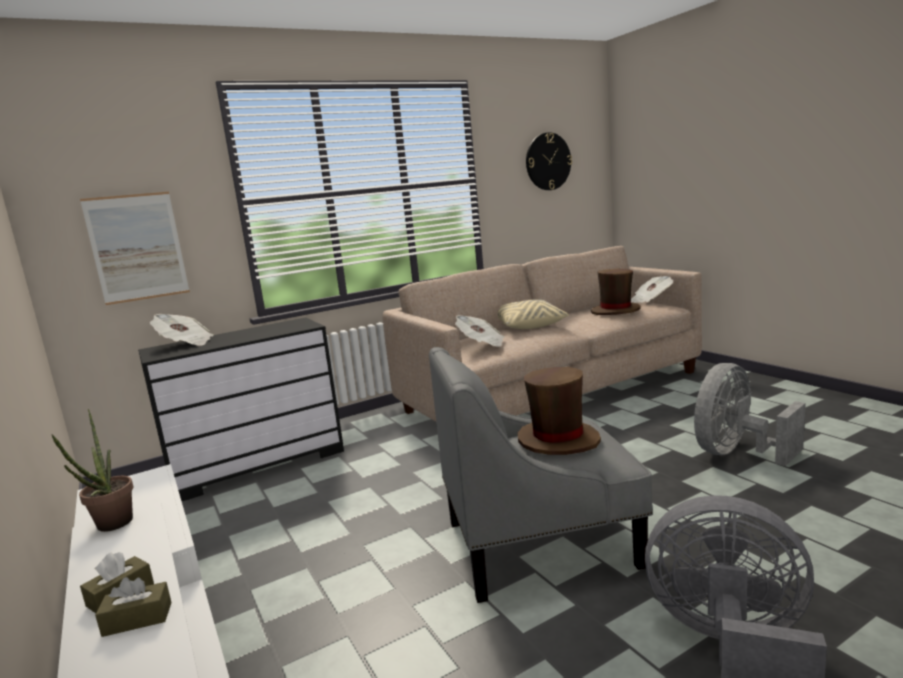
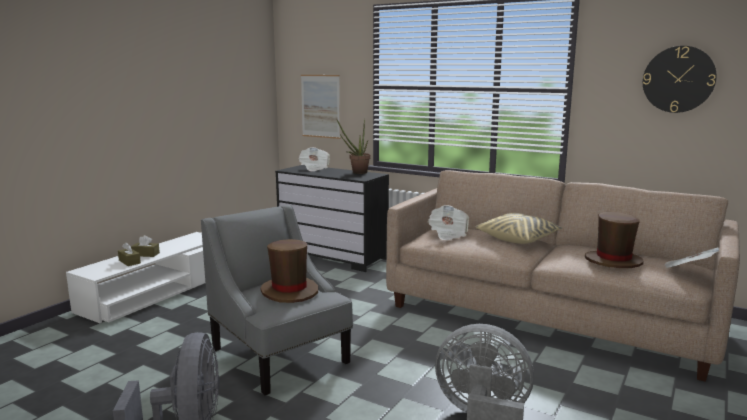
camera: 60 degrees right, 0 degrees up
(111, 527) = (197, 237): potted plant -> potted plant (356, 173)

